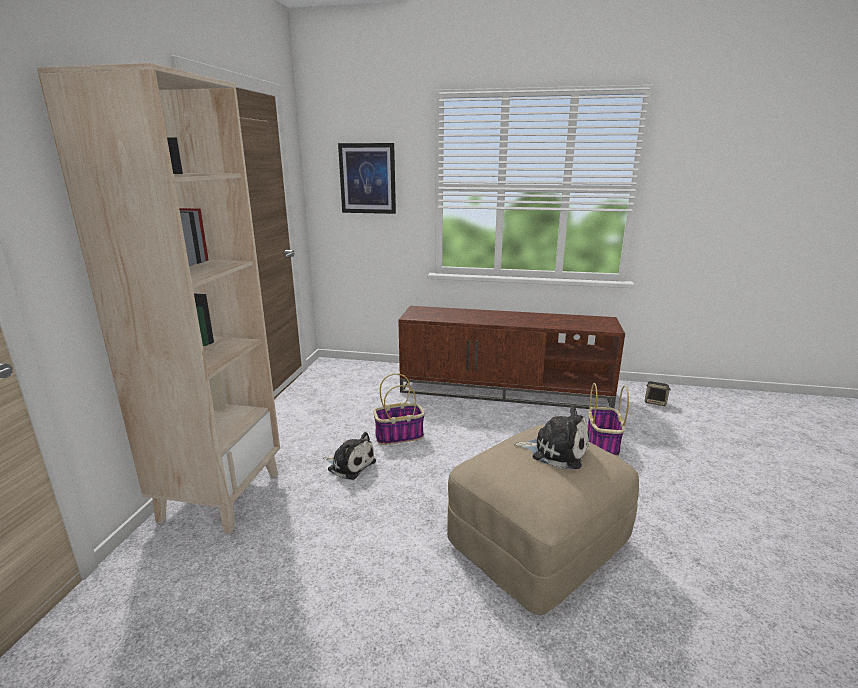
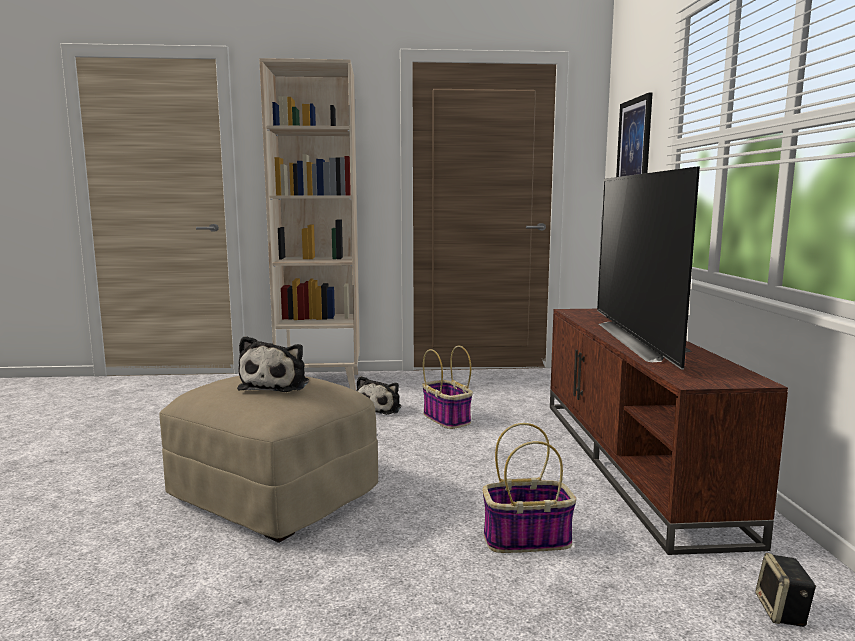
camera: 75 degrees right, 10 degrees down
(516, 319) = (642, 340): none -> television

